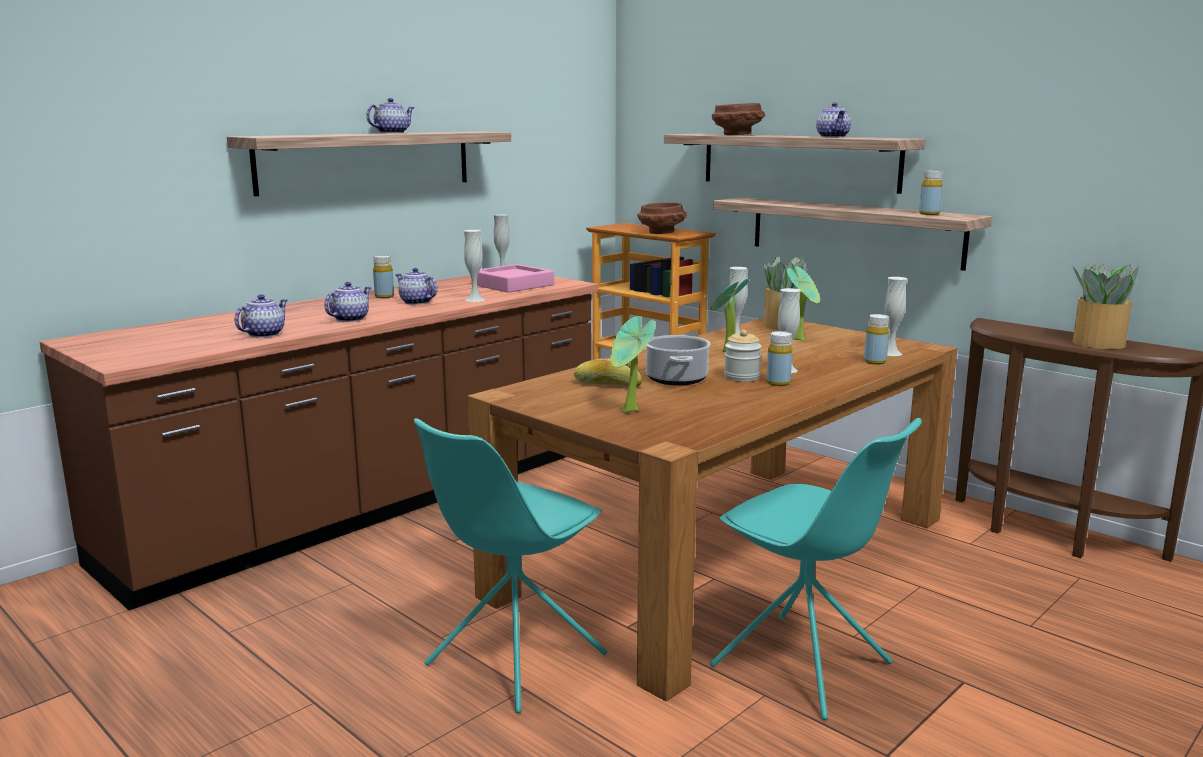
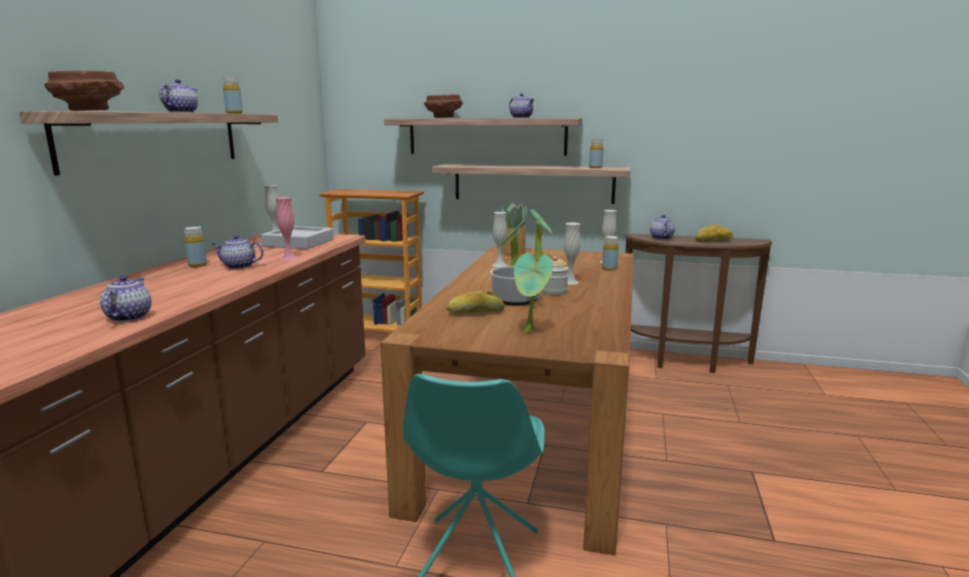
camera: 30 degrees left, 0 degrees up
(350, 319) = (199, 289): teapot -> teapot (661, 238)
(475, 299) = (289, 258): white vase -> pink vase
(512, 285) = (299, 243): pink tray -> grey tray
(662, 232) = (386, 193): brown bowl -> brown bowl (90, 111)
(778, 383) = (583, 292): yellow bottle -> yellow bottle (234, 113)
(804, 666) = (664, 493): turquoise chair -> none
(1097, 343) = (714, 241): potted plant -> bread

